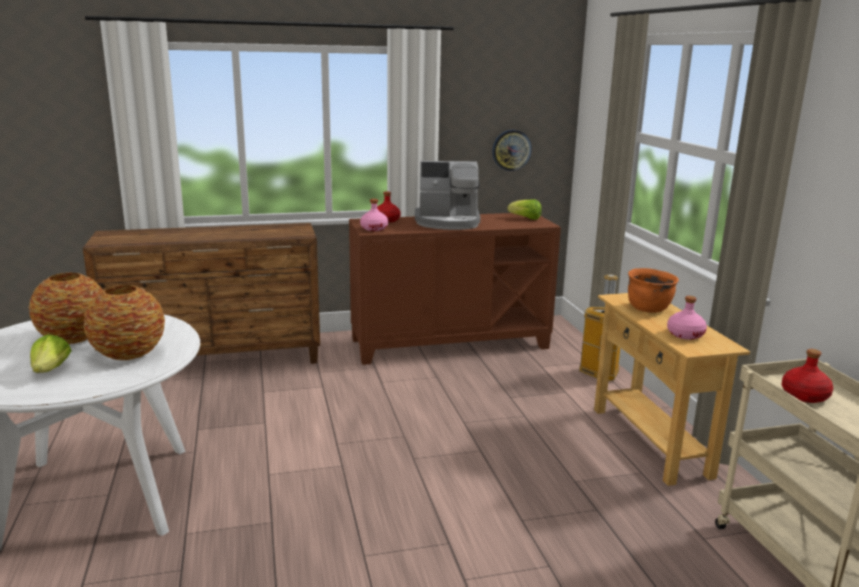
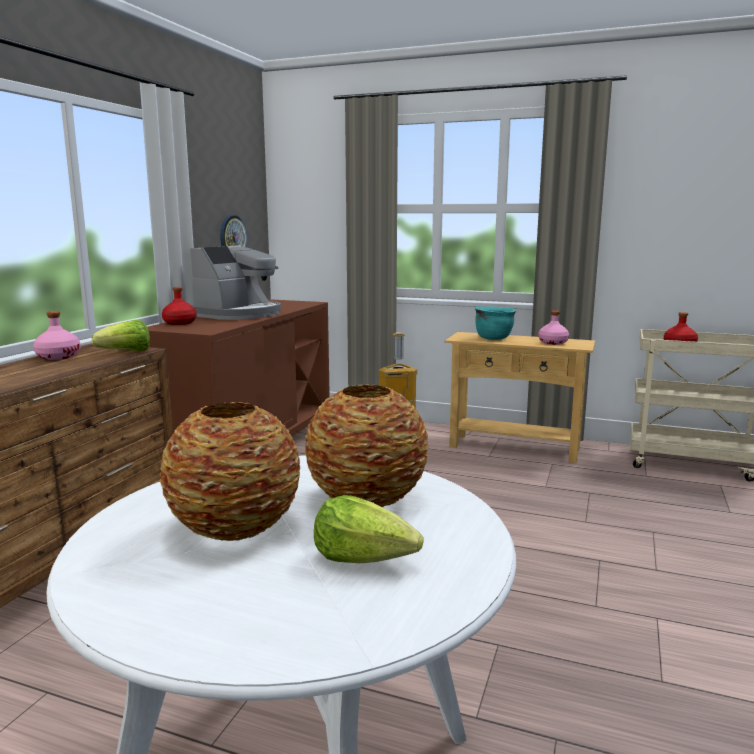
camera: 55 degrees left, 5 degrees down
(374, 228) = (200, 329): pink bottle -> pink bottle (58, 356)
(525, 218) = (282, 302): lettuce -> lettuce (126, 352)
(649, 309) = (493, 338): orange cooking pot -> turquoise cooking pot

